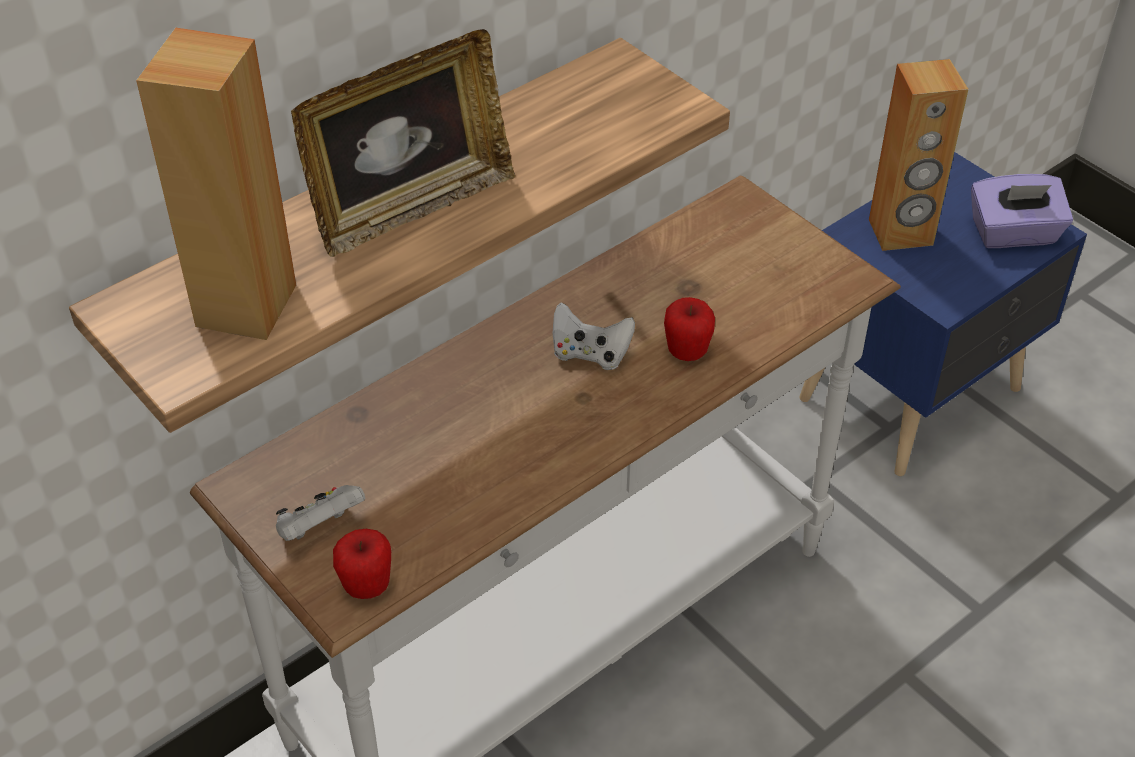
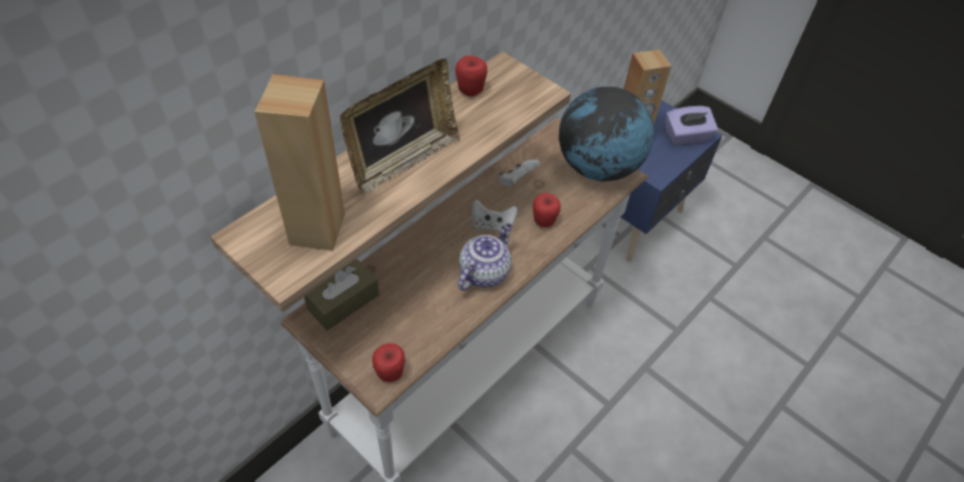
camera: 10 degrees left, 5 degrees up
(303, 463) = (343, 302): none -> brown tissue box
(319, 529) = (358, 340): white game controller -> white game controller (516, 181)
(549, 100) = (470, 91): none -> apple
(562, 431) = (484, 272): none -> teapot
(804, 265) = (597, 168): none -> globe

